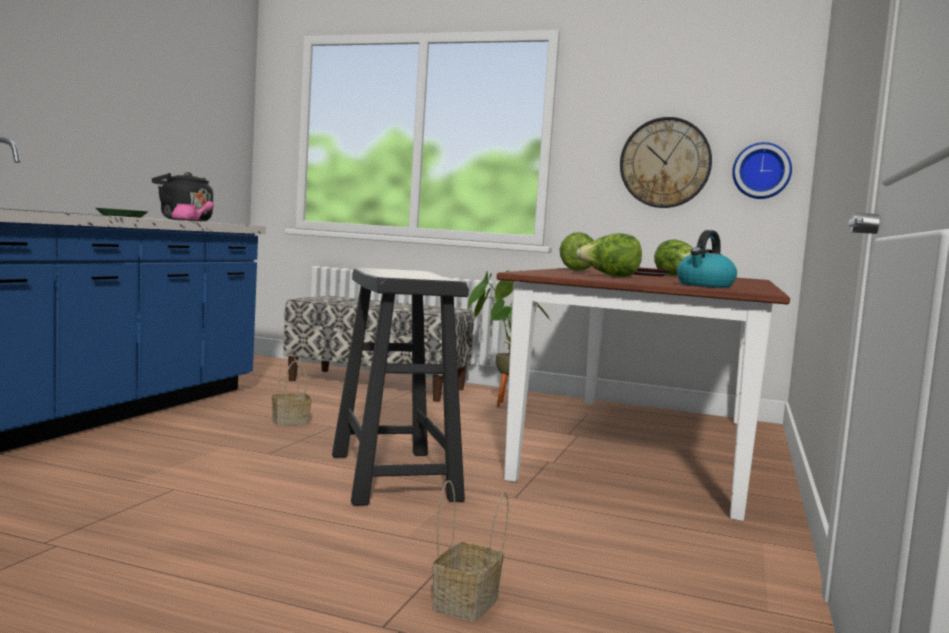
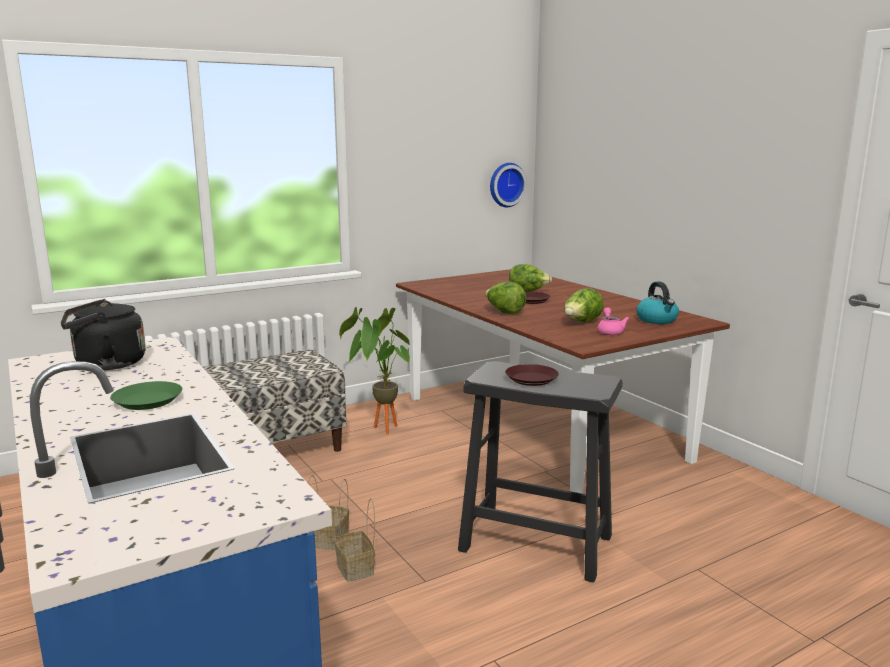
camera: 50 degrees left, 10 degrees up
(190, 220) = (176, 370): pink teapot -> pink teapot (610, 331)
(397, 273) = (532, 379): none -> brown plate
(466, 604) = (790, 600): basket -> basket (356, 569)
(665, 163) = (442, 183): wall clock -> none

